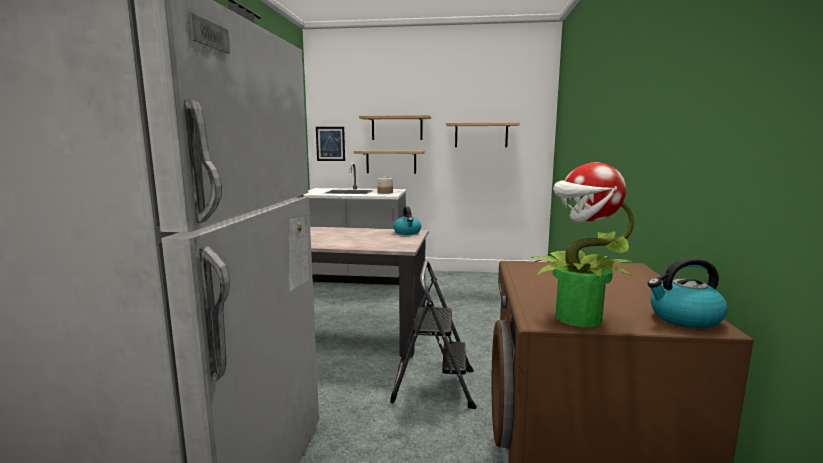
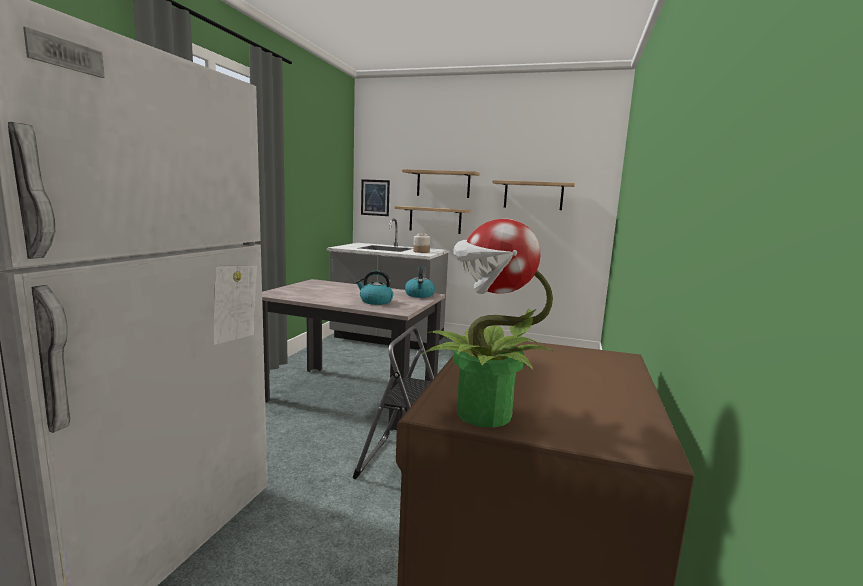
camera: 10 degrees right, 0 degrees up
(684, 318) = (621, 432): kettle -> kettle (375, 301)

